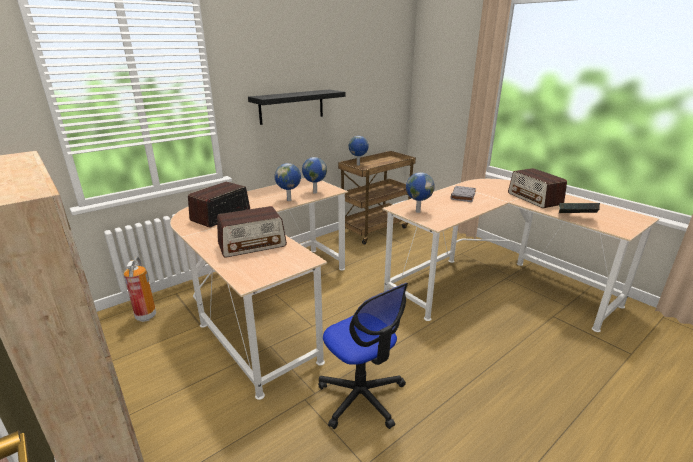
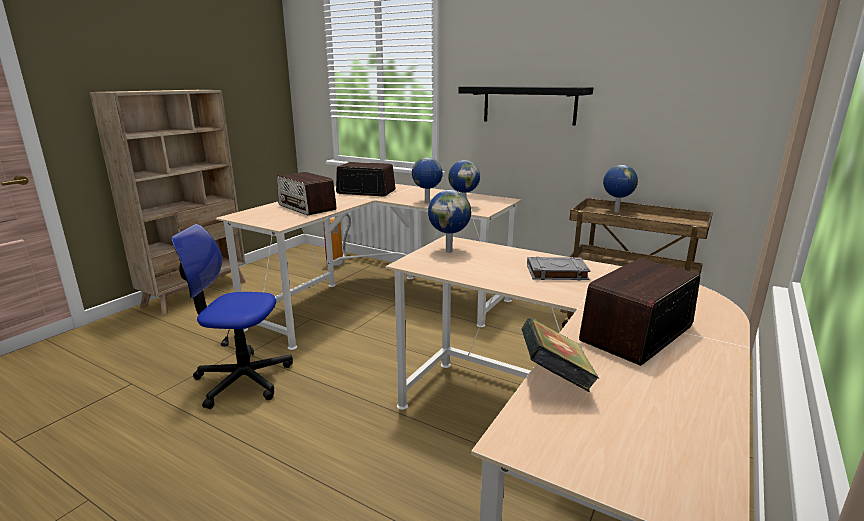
camera: 70 degrees right, 5 degrees down
(361, 397) = (243, 379): office chair -> office chair turned 60 degrees clockwise

